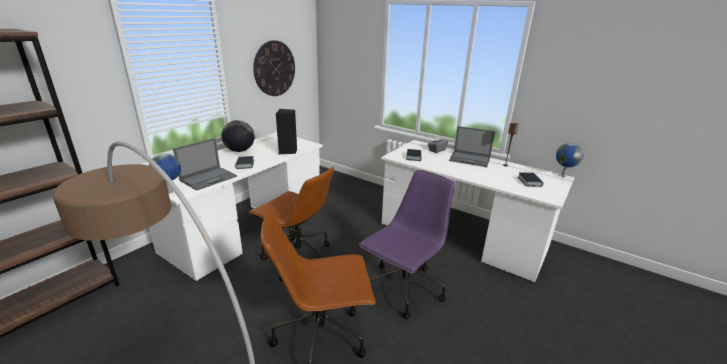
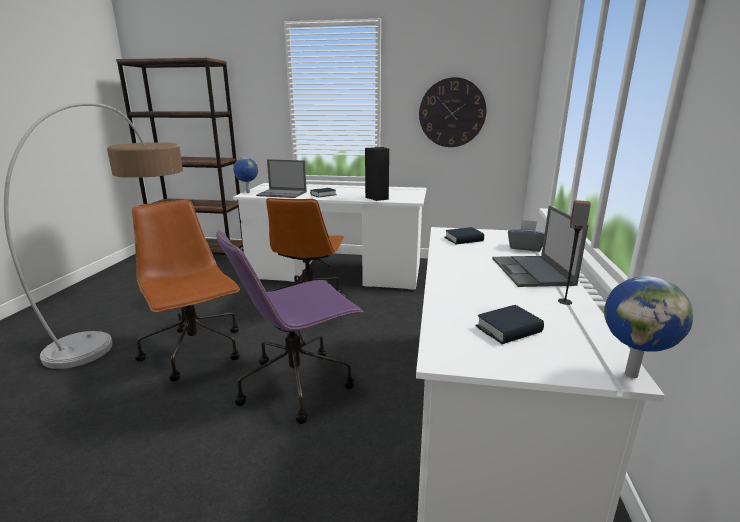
camera: 65 degrees right, 5 degrees down
(239, 151) = (353, 189): globe -> none
(403, 290) = (297, 384): purple office chair -> purple office chair turned 135 degrees clockwise

